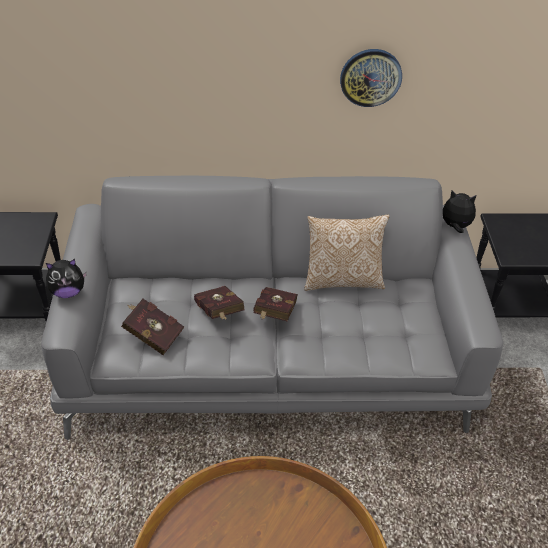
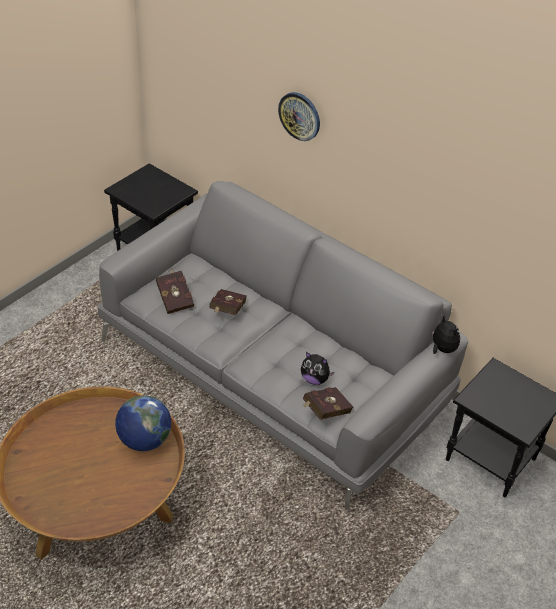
camera: 40 degrees right, 0 degrees up
(68, 292) = (142, 241): plush toy -> plush toy (315, 379)
(274, 315) = (259, 333): red book -> red book (324, 411)
(284, 507) = (144, 440): none -> globe
(342, 280) = (331, 340): pillow -> none
(370, 77) = (414, 192): wall clock -> wall clock (300, 116)

